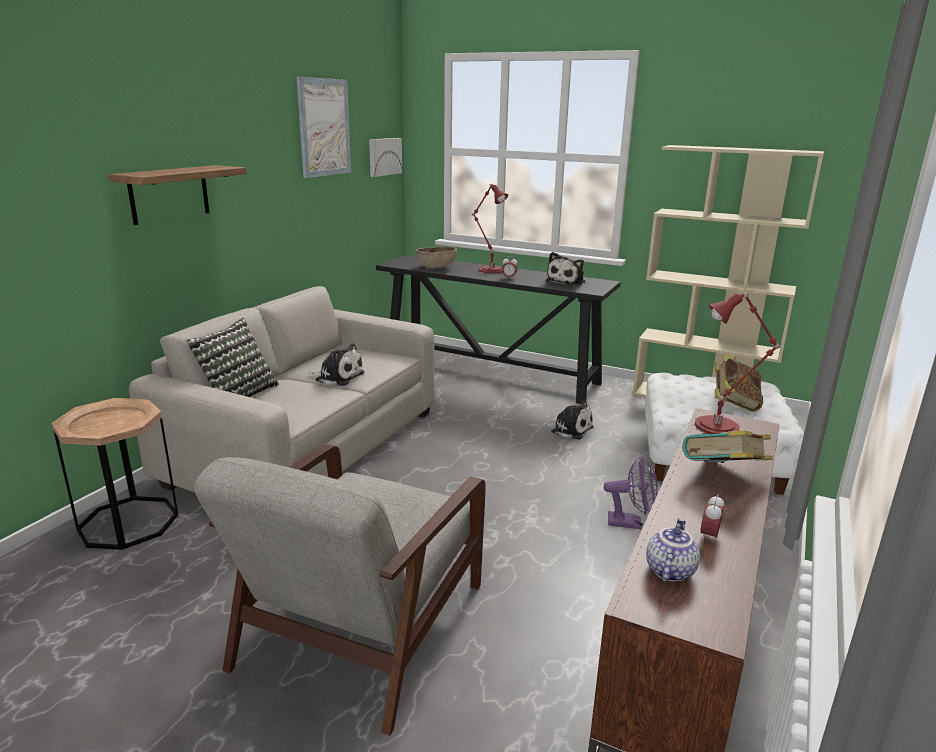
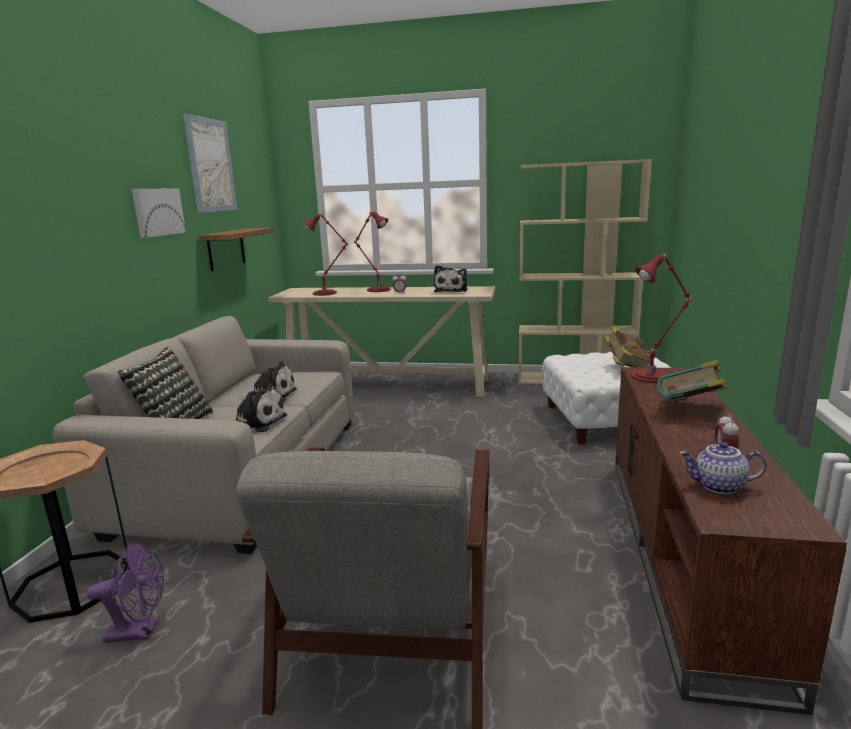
camera: 15 degrees left, 5 degrees down
(169, 194) = (75, 222): shelf -> shelf (226, 249)
(384, 156) = (261, 197): picture -> picture (157, 212)
(436, 267) = (327, 293): brown bowl -> red table lamp
(492, 373) = (389, 385): black console table -> beige console table
(569, 429) = (483, 418): plush toy -> plush toy (256, 423)
(630, 523) = (581, 481): purple fan -> purple fan (140, 631)
(668, 570) = (719, 487): teapot -> teapot turned 90 degrees counterclockwise

